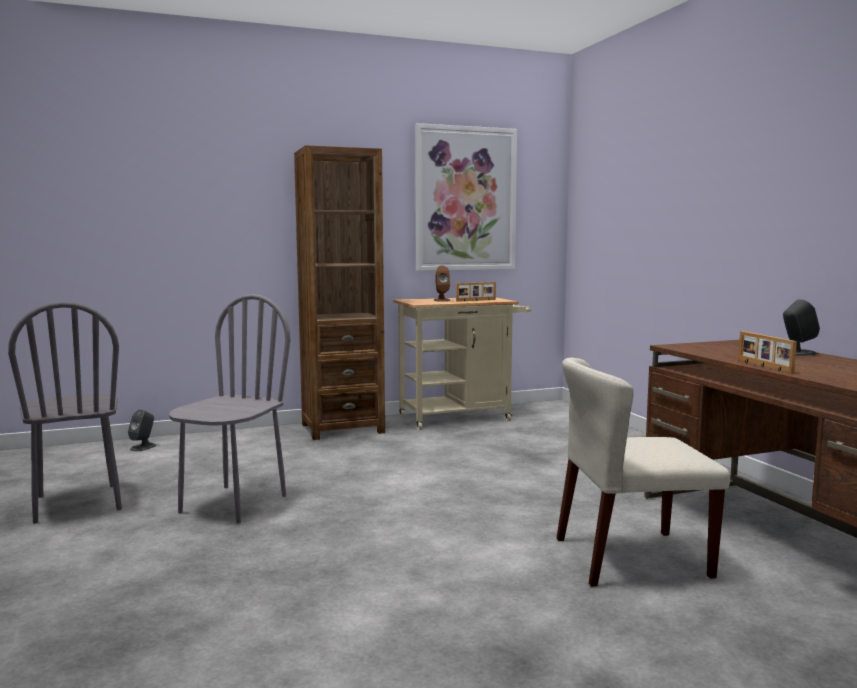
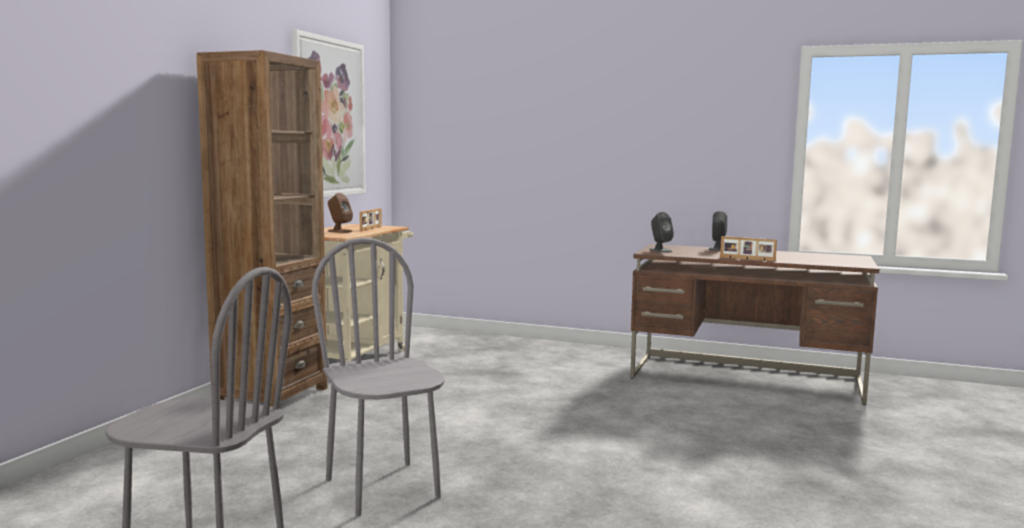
camera: 50 degrees left, 0 degrees up
(143, 447) = (74, 485): grey speaker -> grey speaker (660, 250)
(630, 558) = (712, 413): beige chair -> none

